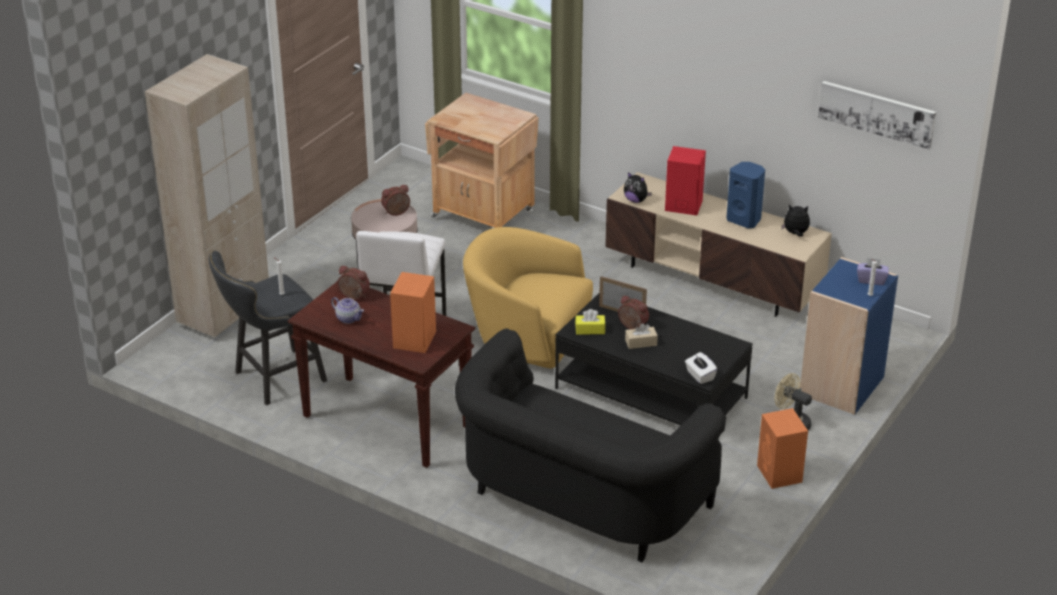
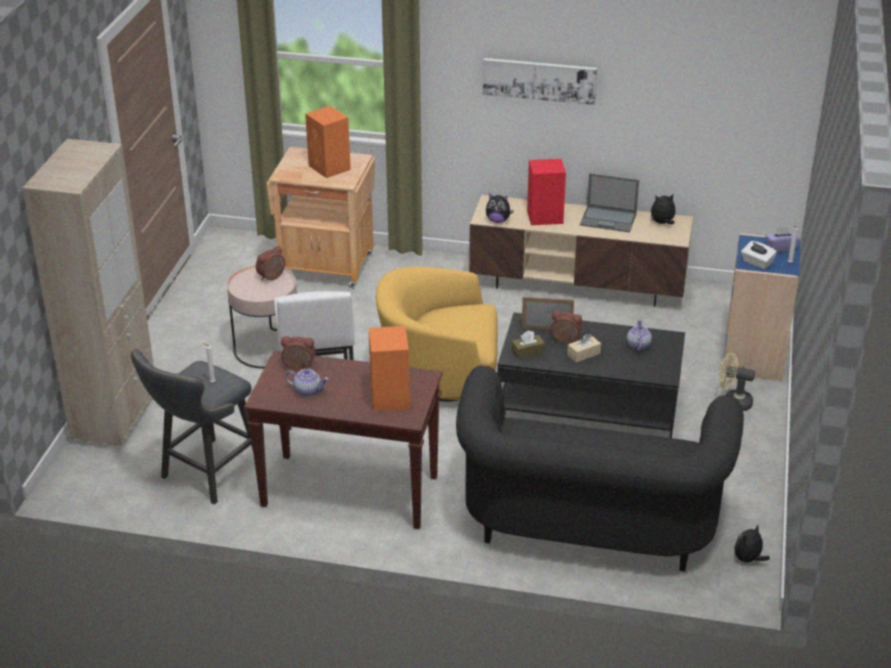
camera: 20 degrees left, 0 degrees up
(590, 330) = (527, 352): yellow tissue box -> brown tissue box
(698, 346) = (638, 345): none -> teapot
(700, 376) = (659, 373): white tissue box -> white tissue box (757, 263)
(708, 567) = (748, 560): none -> plush toy
(744, 220) = (609, 219): blue speaker -> laptop
(780, 474) = (754, 453): orange speaker -> orange speaker (330, 168)
(877, 113) = (738, 90): picture -> picture (539, 80)

